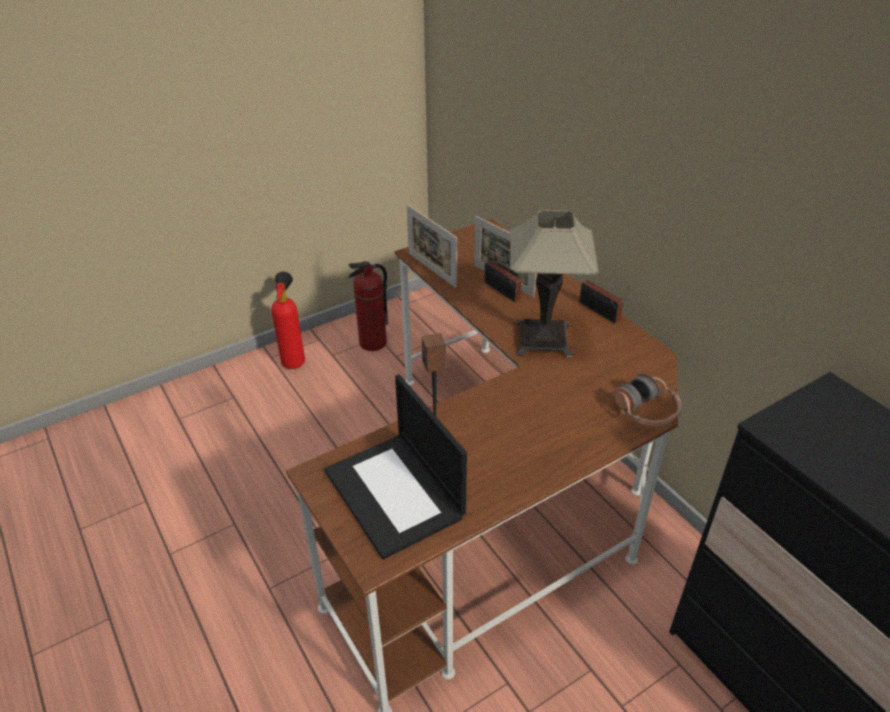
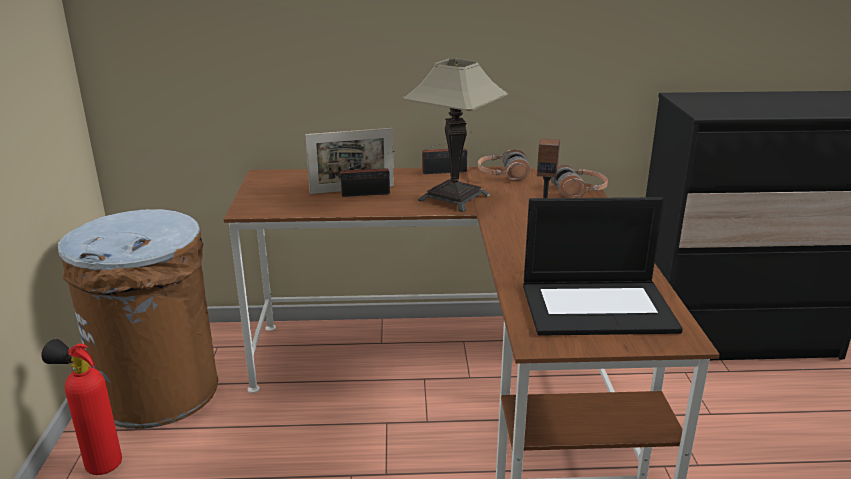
camera: 60 degrees left, 15 degrees down
(373, 343) = (160, 392): fire extinguisher -> brown trash can
(432, 270) = (287, 211): picture frame -> none
(631, 348) = (502, 175): none -> headphones

